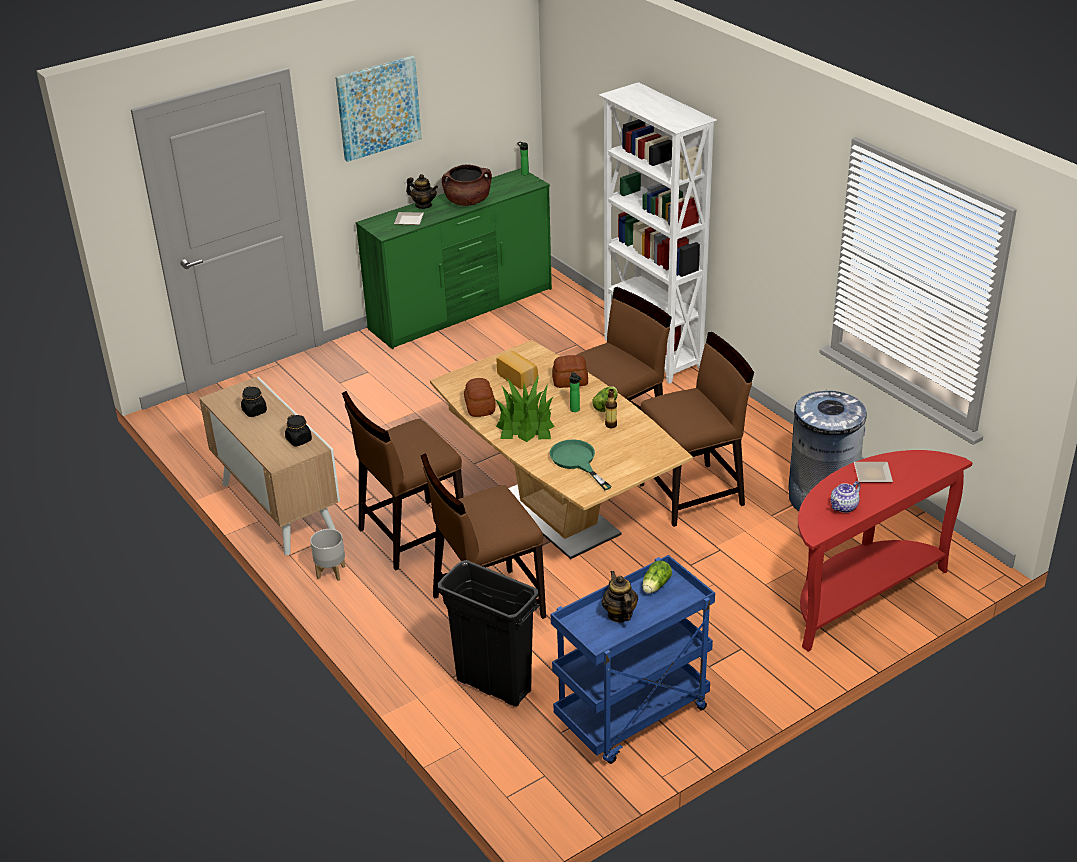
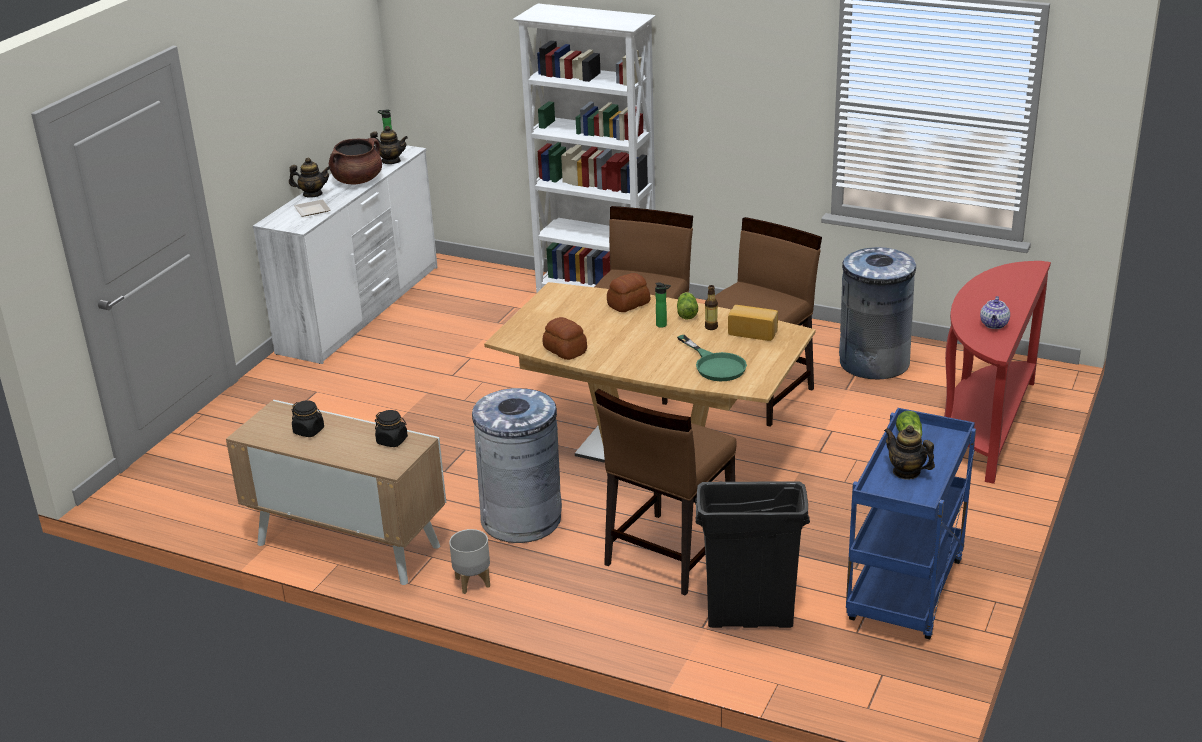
camera: 30 degrees left, 5 degrees down
(378, 108) = (257, 86): picture -> none
(411, 534) = (522, 519): brown chair -> grey trash can
(462, 309) = (361, 309): green dresser -> white dresser
(510, 190) = (391, 161): none -> teapot
(518, 378) = (574, 315): bread -> bread (753, 332)
(525, 426) = (630, 352): potted plant -> none
(577, 461) = (715, 365): green frying pan -> green frying pan turned 150 degrees counterclockwise
(871, 475) = (986, 294): plate -> none

